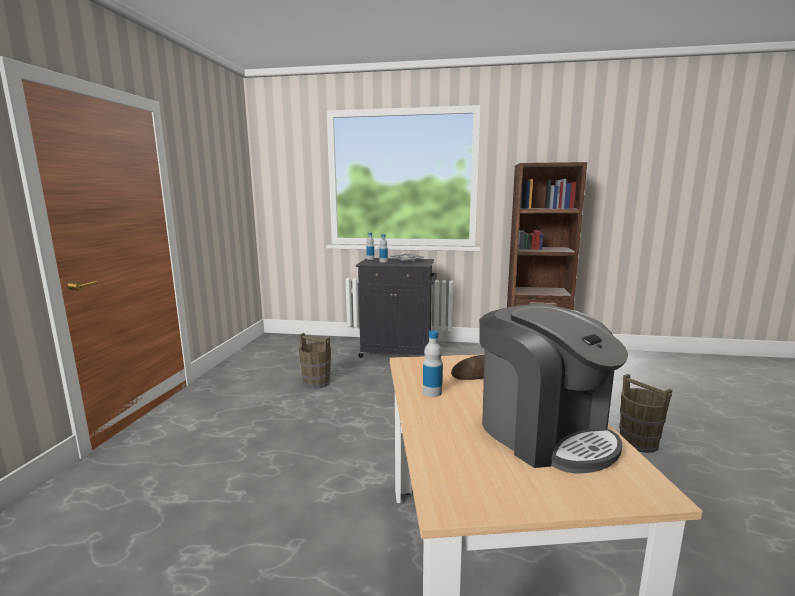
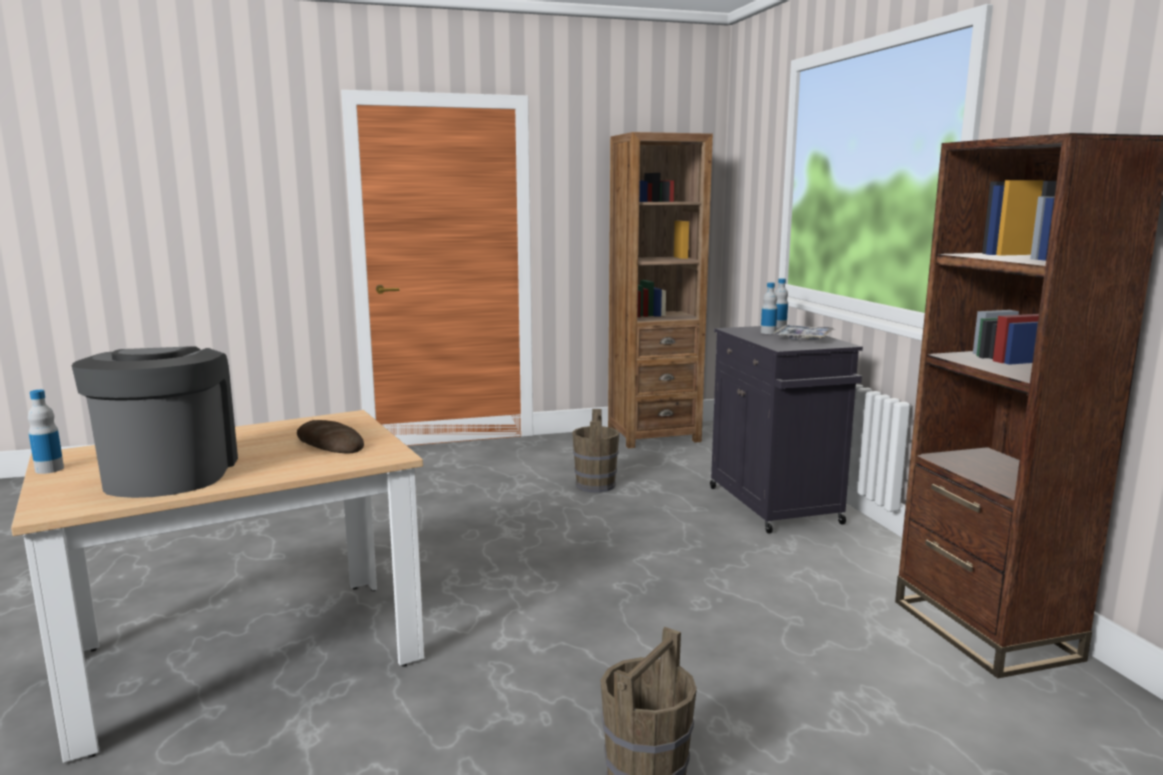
camera: 65 degrees right, 0 degrees up
(261, 350) = (653, 435): none -> brown bookcase
(432, 392) = (263, 432): bottle -> bottle (49, 469)
(544, 432) = (169, 473): coffee machine -> coffee machine turned 135 degrees clockwise

